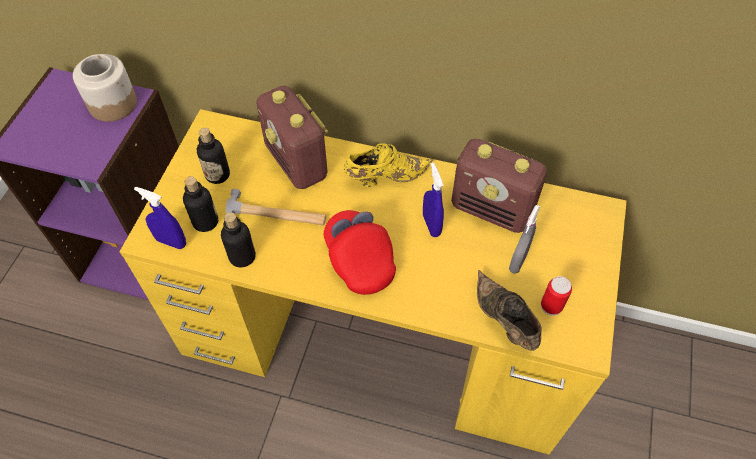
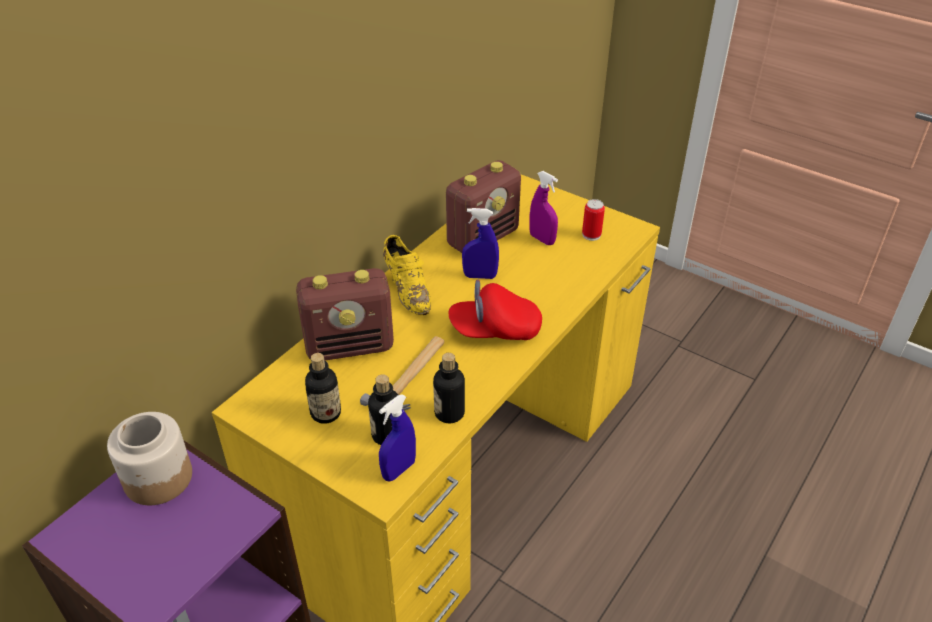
camera: 70 degrees left, 15 degrees down
(385, 177) = (408, 290): yellow shoe -> yellow shoe turned 150 degrees clockwise
(504, 321) = (595, 262): brown shoe -> none
(518, 261) = (542, 239): grey spray bottle -> purple spray bottle

